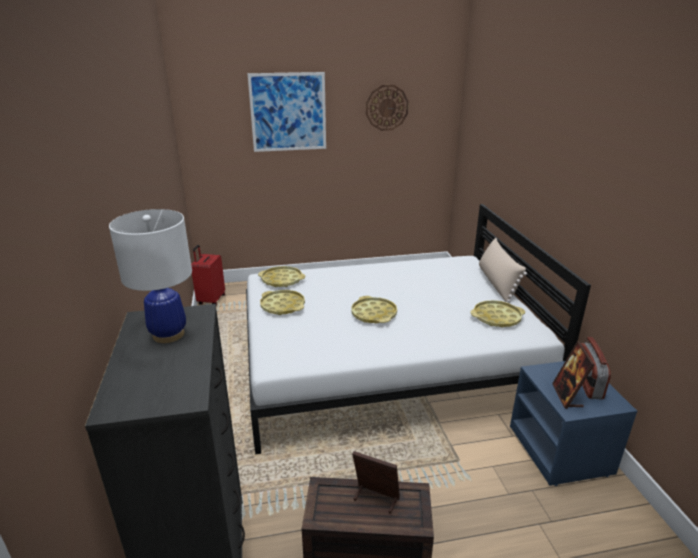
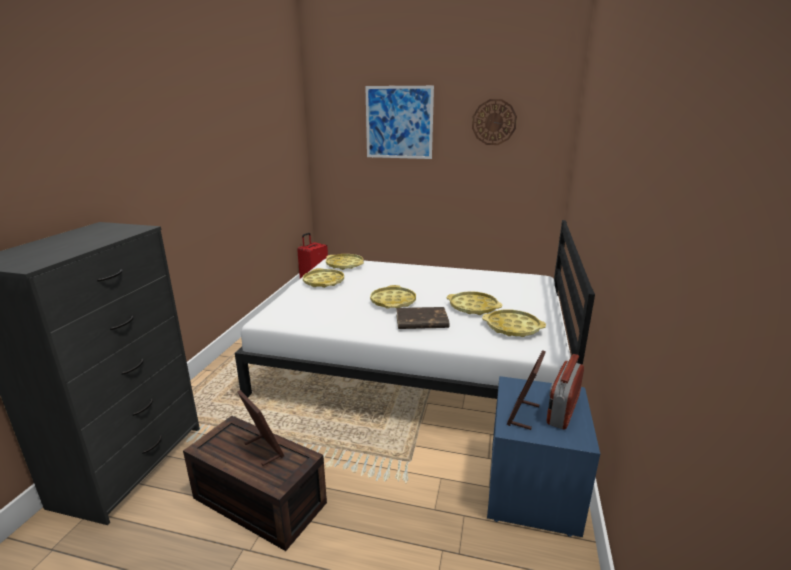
camera: 25 degrees right, 5 degrees down
(168, 334) = (95, 235): white table lamp -> none
(420, 330) = (421, 321): none -> brown book
(448, 304) = (473, 307): none -> yellow tray
(497, 283) = (549, 301): beige pillow -> none

